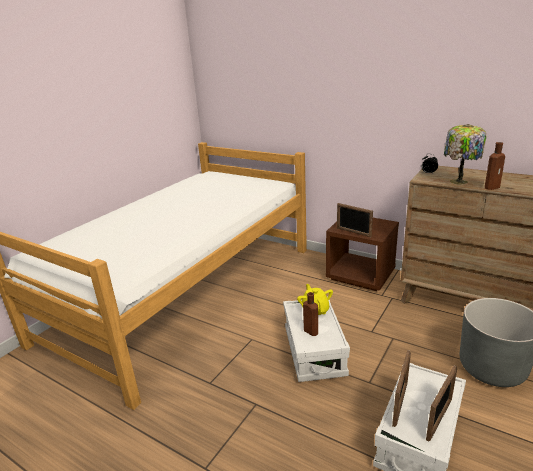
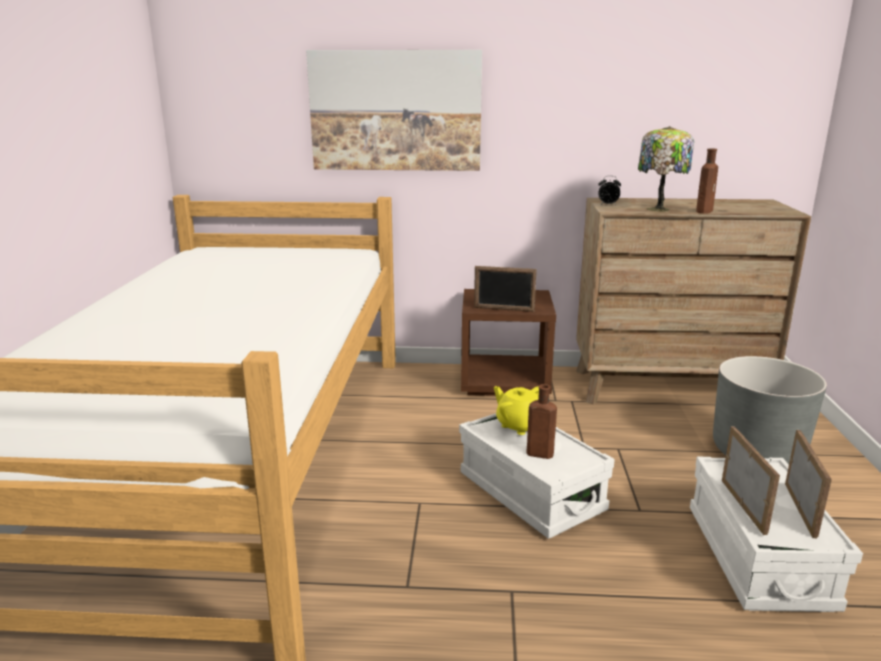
camera: 30 degrees left, 5 degrees down
(308, 101) = (396, 111): none -> picture

